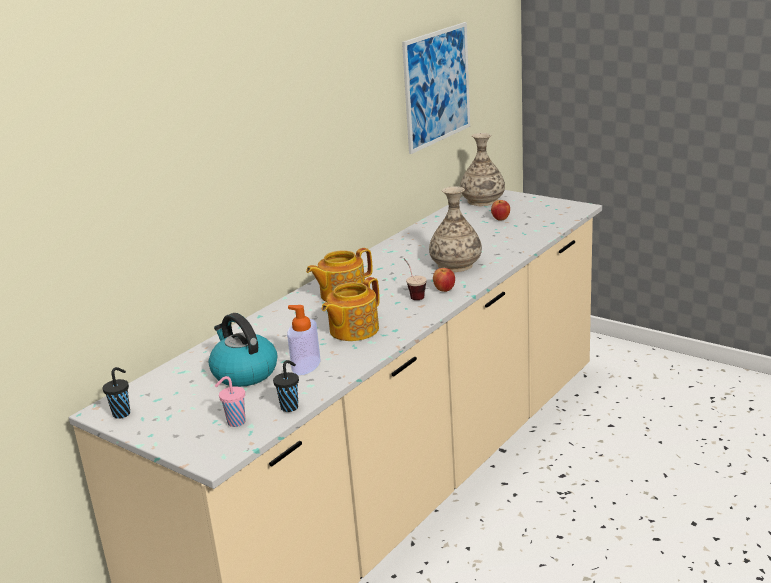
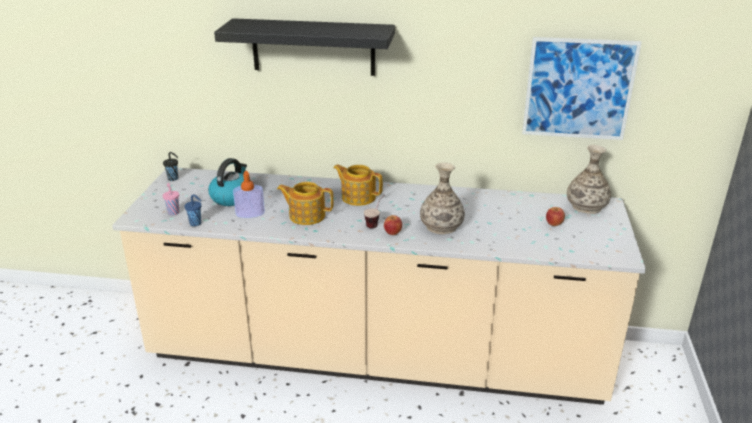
camera: 60 degrees right, 5 degrees up
(225, 126) = (313, 47): none -> black shelf
(290, 407) = (196, 223): black cup -> blue cup

